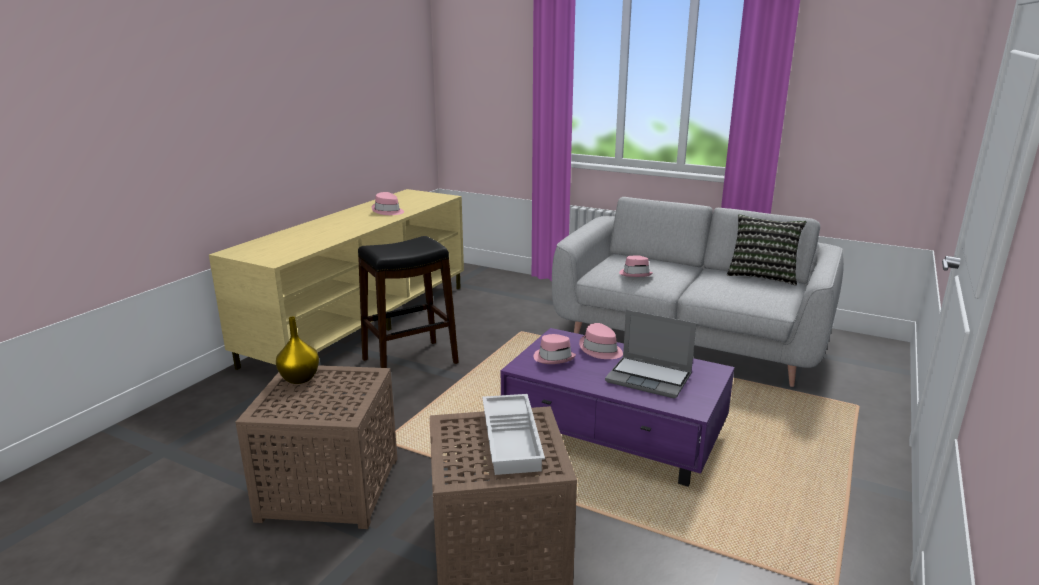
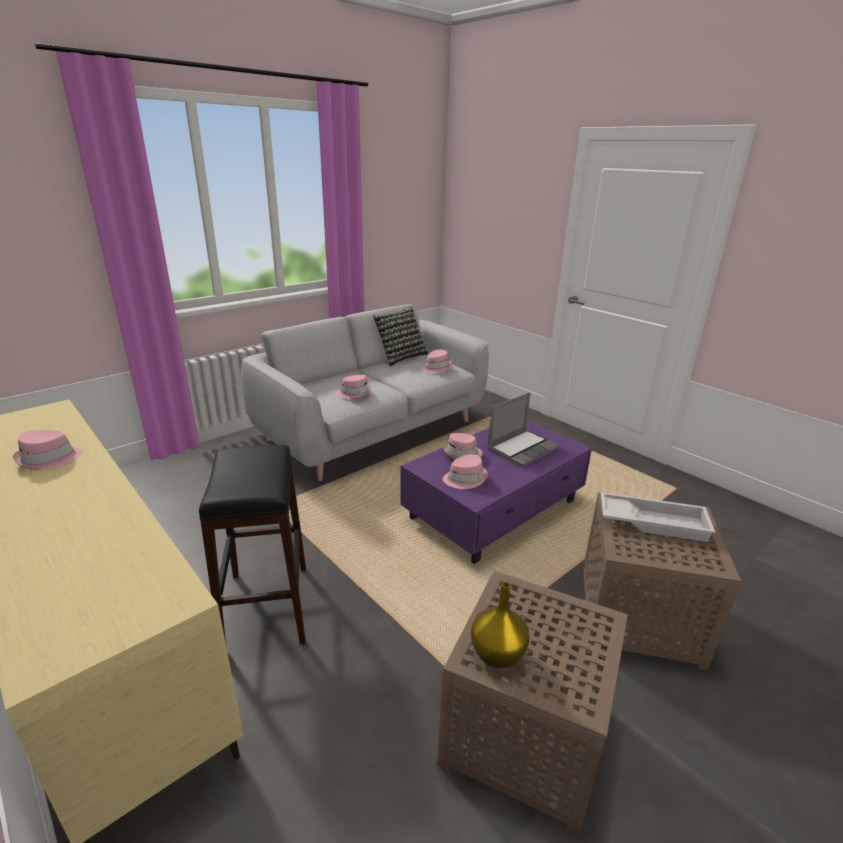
camera: 70 degrees left, 5 degrees up
(759, 293) = (436, 367): none -> pink hat

